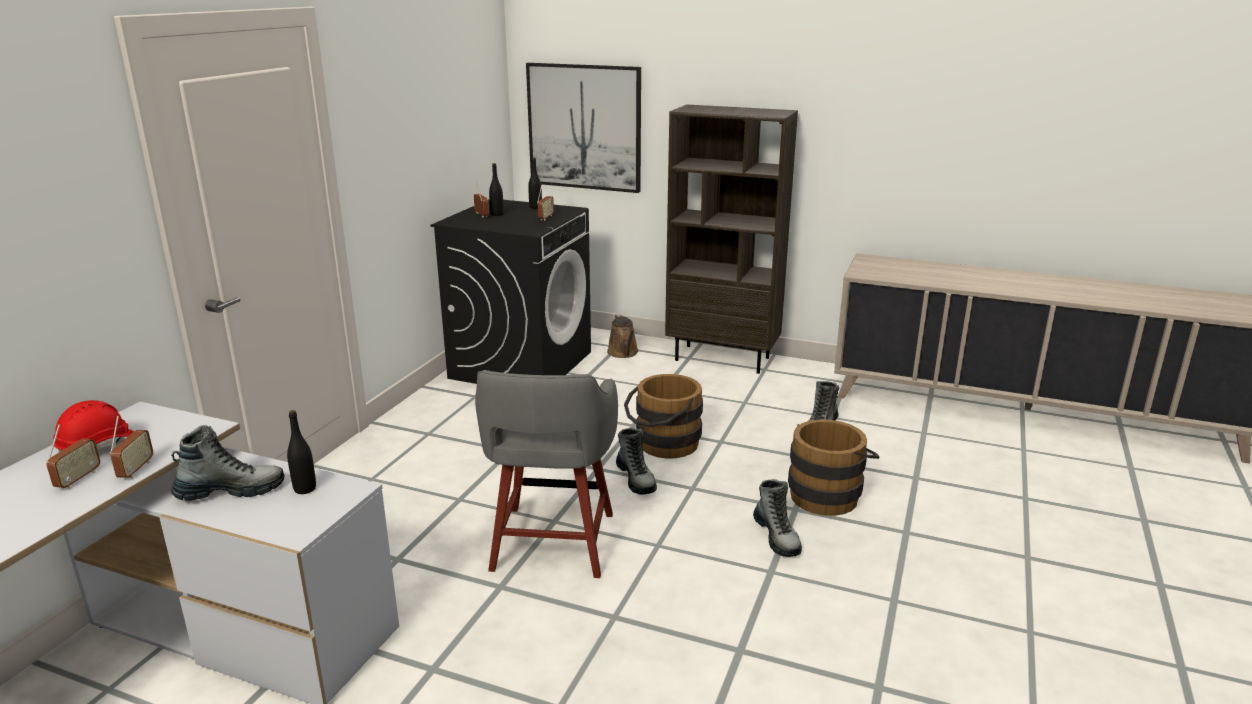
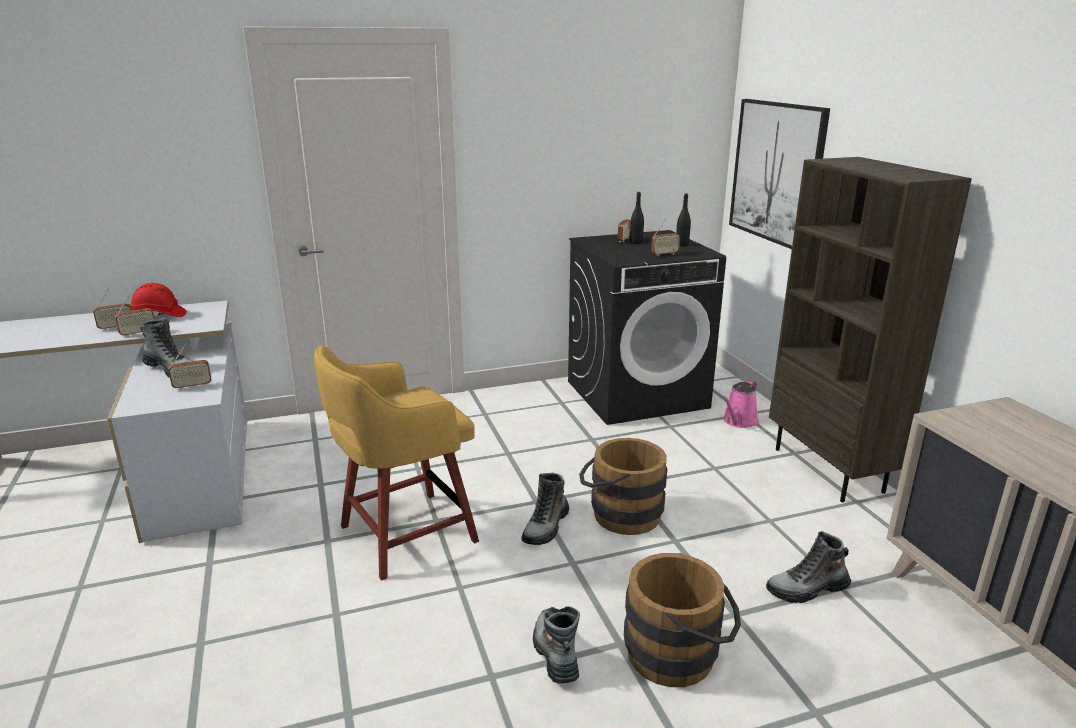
camera: 50 degrees right, 0 degrees up
(305, 489) = (192, 386): black bottle -> radio
(551, 544) = (403, 535): grey stool -> yellow stool
(623, 353) = (739, 421): brown watering can -> pink watering can
(777, 537) = (555, 653): boot -> boot turned 135 degrees clockwise

